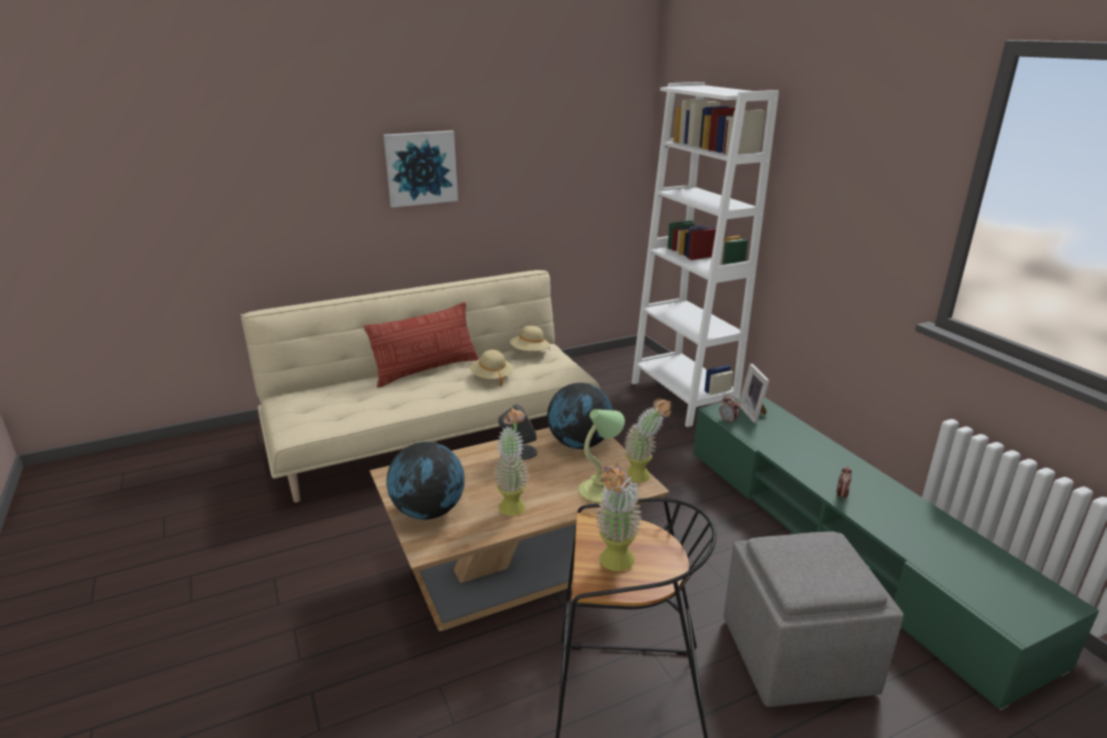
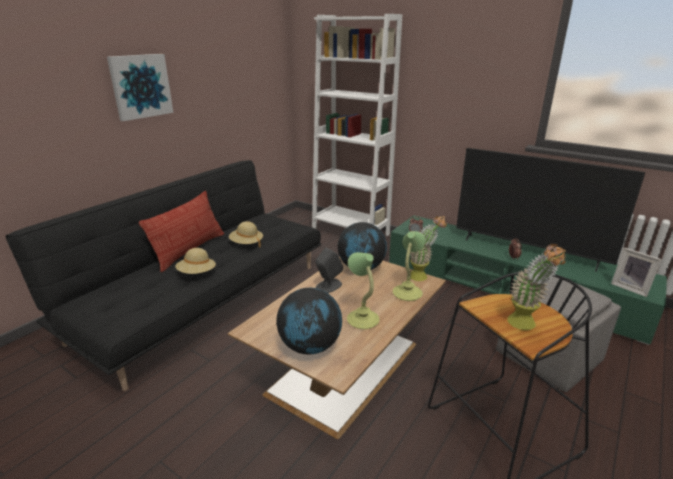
camera: 30 degrees left, 0 degrees up
(432, 435) = (202, 302): beige sofa -> black sofa
(513, 503) = (362, 319): potted plant -> table lamp
(529, 352) = (257, 221): beige hat -> beige hat (197, 273)
(754, 413) = (423, 226): picture frame -> picture frame (630, 288)
(879, 494) = (528, 251): none -> television

